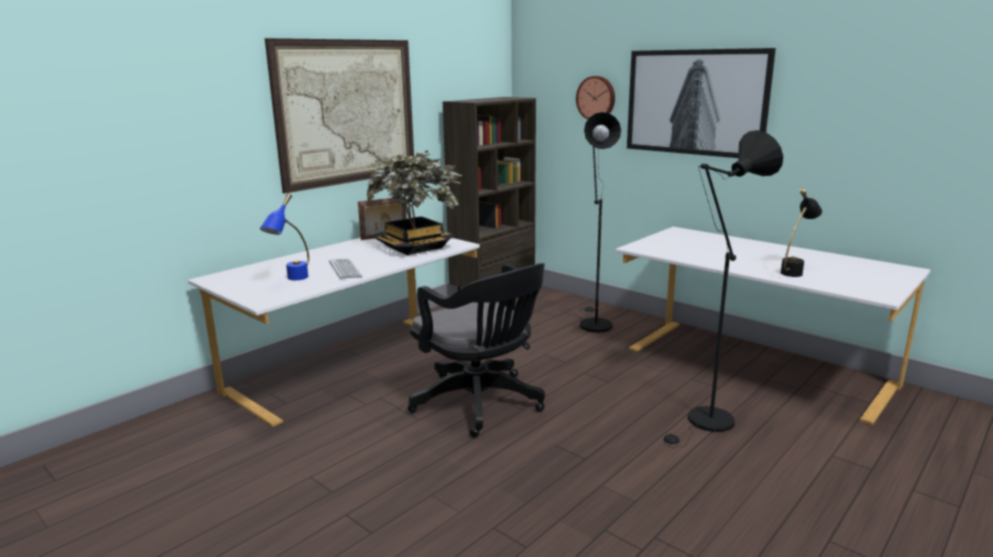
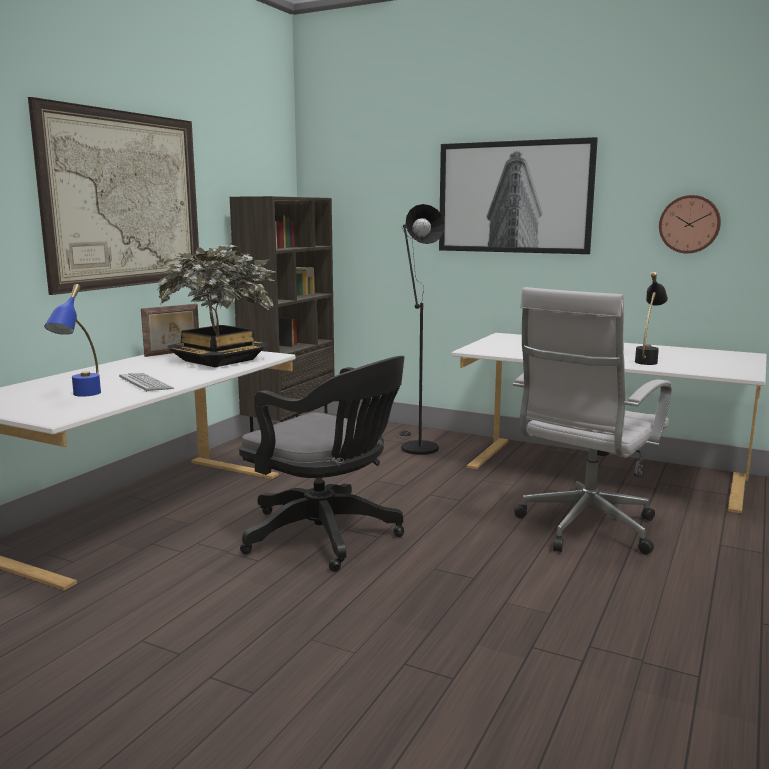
camera: 15 degrees left, 5 degrees down
(596, 98) = (401, 197): wall clock -> wall clock (689, 224)
(706, 424) = (584, 529): black floor lamp -> white office chair

